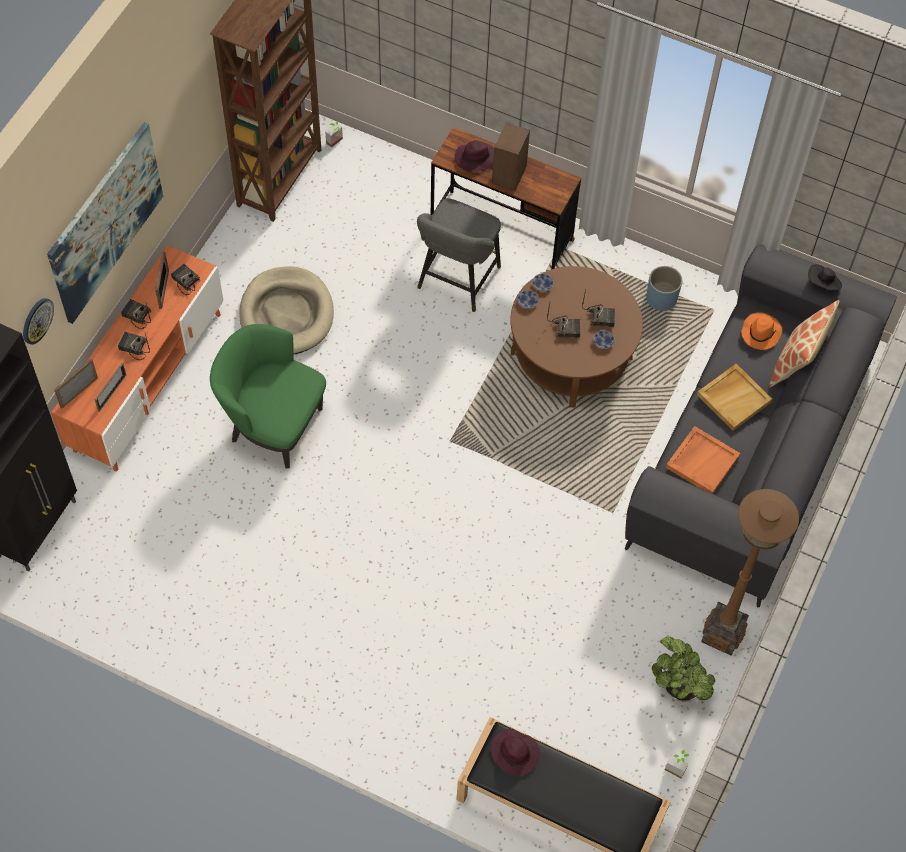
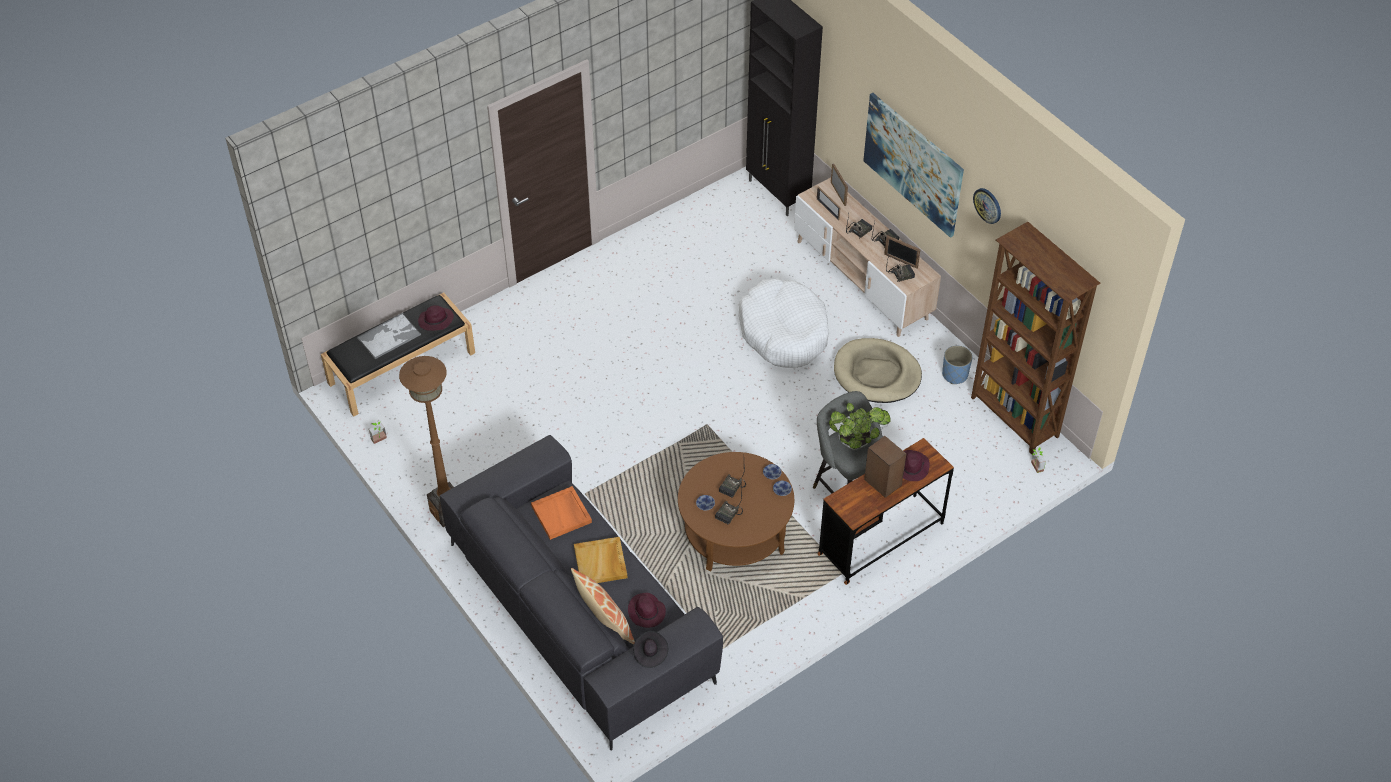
camera: 120 degrees right, 10 degrees down
(37, 320) = (851, 113): wall clock -> wall clock (987, 205)
(148, 381) = (862, 279): orange tv stand -> beige tv stand
(272, 425) = (783, 332): green armchair -> white dog bed
(571, 793) = (389, 336): none -> tray
(661, 298) = (752, 619): blue planter -> blue planter (955, 375)
(679, 685) = (431, 469): potted plant -> potted plant (856, 442)
(760, 332) = (647, 612): orange hat -> purple hat

